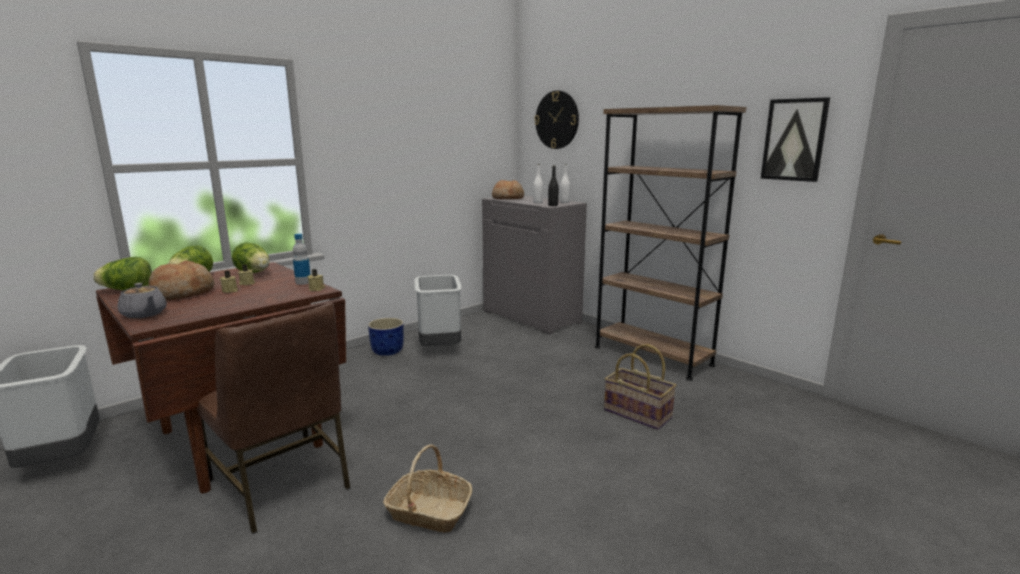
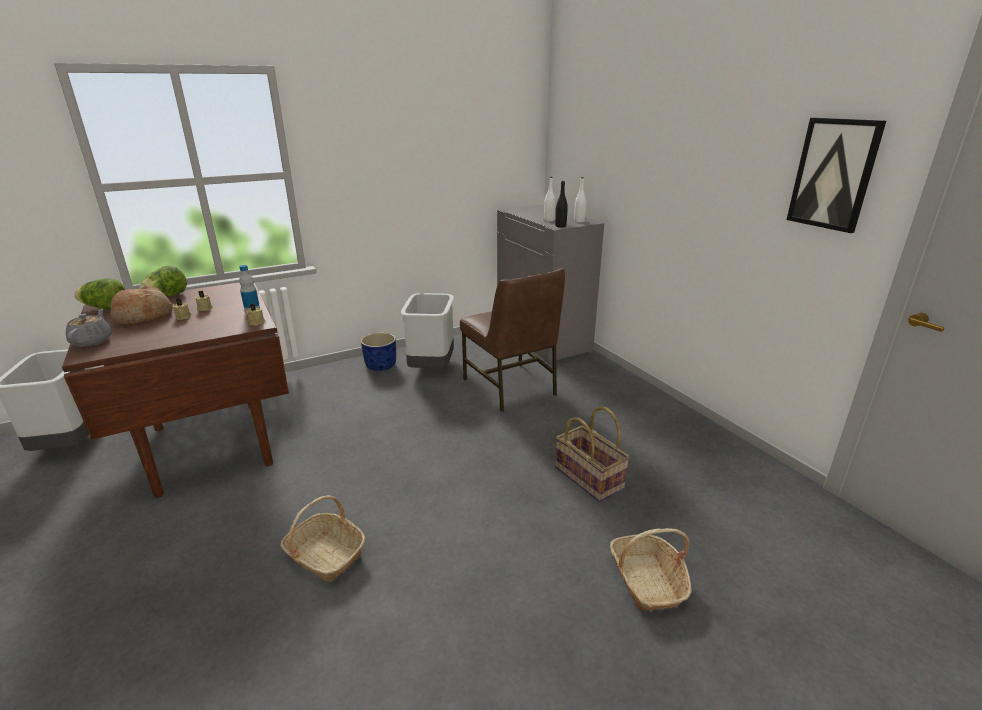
camera: 15 degrees right, 10 degrees up
(144, 314) = (92, 341): grey teapot -> grey teapot turned 150 degrees counterclockwise
(254, 273) = (223, 294): lettuce -> none
(281, 484) = (219, 500): brown chair -> brown chair (510, 387)
(508, 198) = (525, 210): bread -> none
(557, 120) = (583, 122): wall clock -> none
(652, 356) = (647, 405): brown bookcase -> none
(733, 480) = (647, 581): none -> basket

